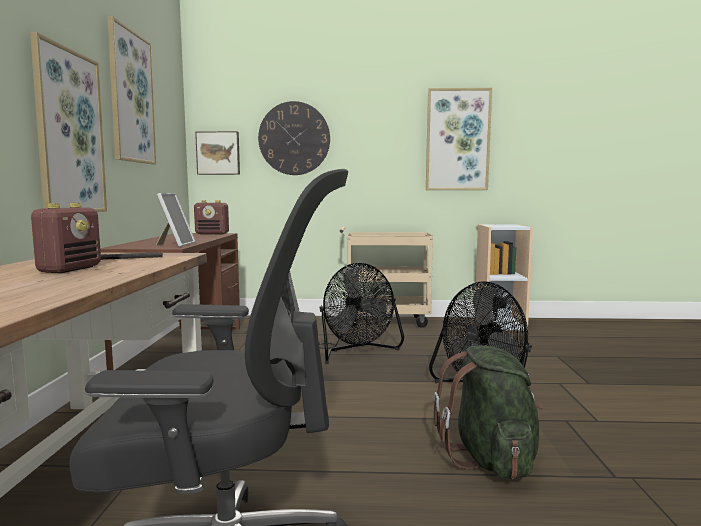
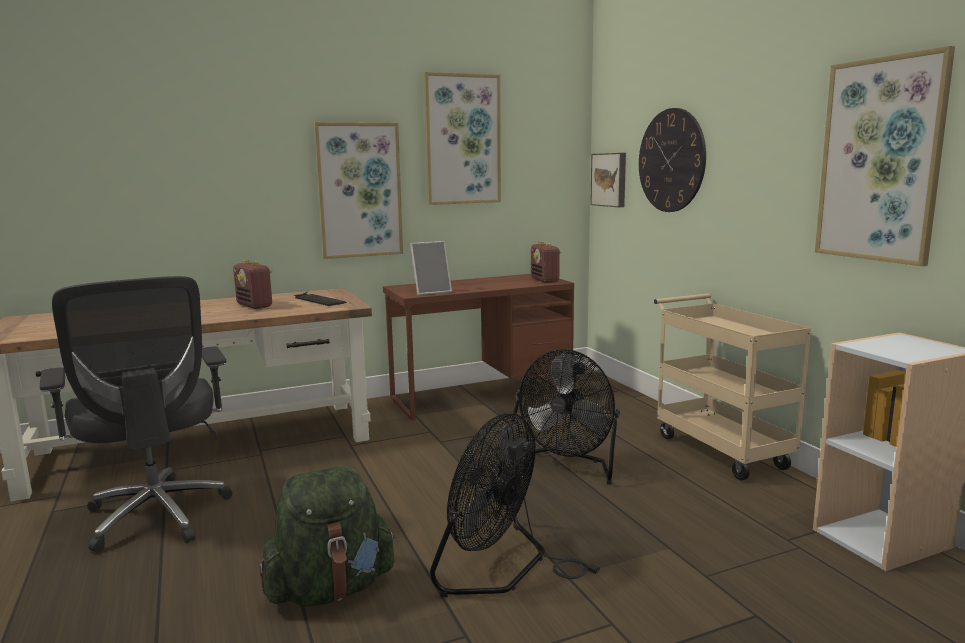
camera: 65 degrees right, 5 degrees up
(70, 269) = (255, 306): radio -> radio turned 60 degrees clockwise

